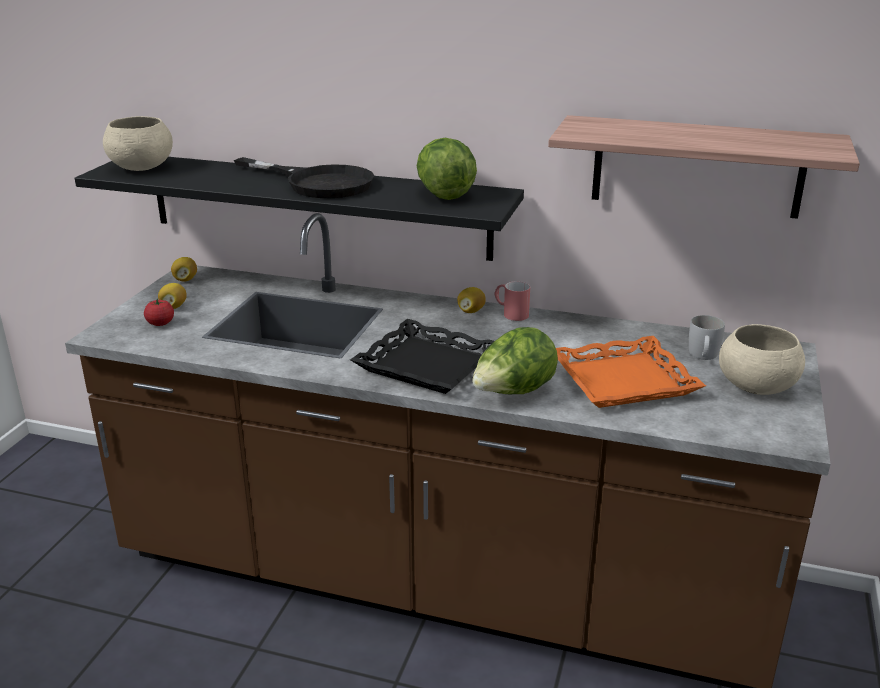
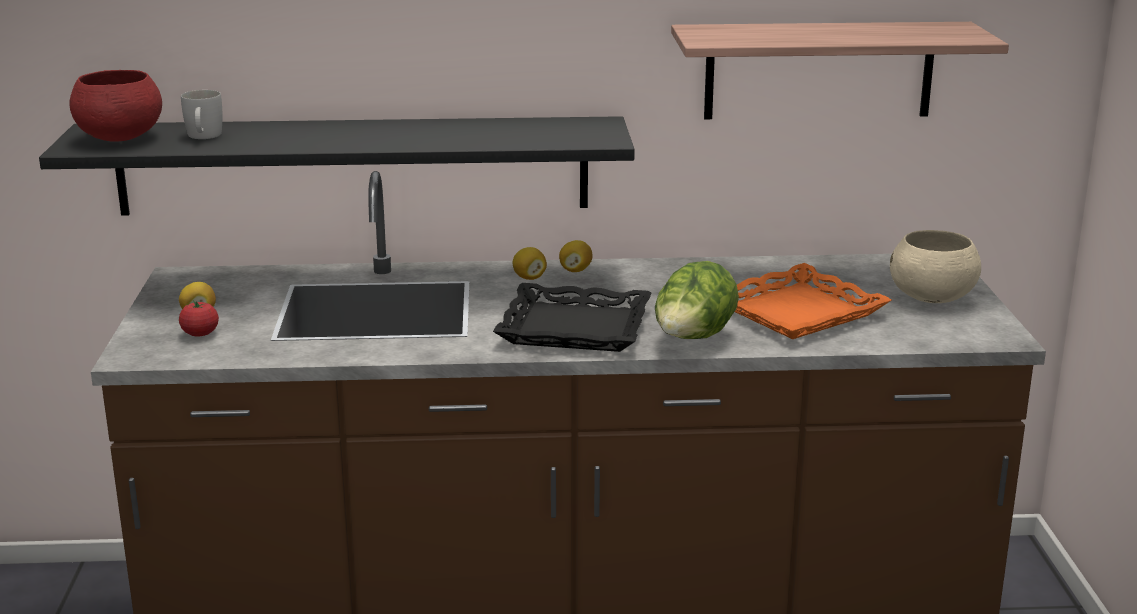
camera: 20 degrees left, 5 degrees down
(141, 168) = (119, 138): beige bowl -> red bowl
(185, 279) = (182, 283): lemon -> lemon (529, 278)
(318, 183) = (375, 132): black frying pan -> none
(444, 194) = (540, 129): lettuce -> none
(510, 313) = (622, 267): red mug -> none
(703, 356) = (859, 279): white mug -> white mug (203, 137)

